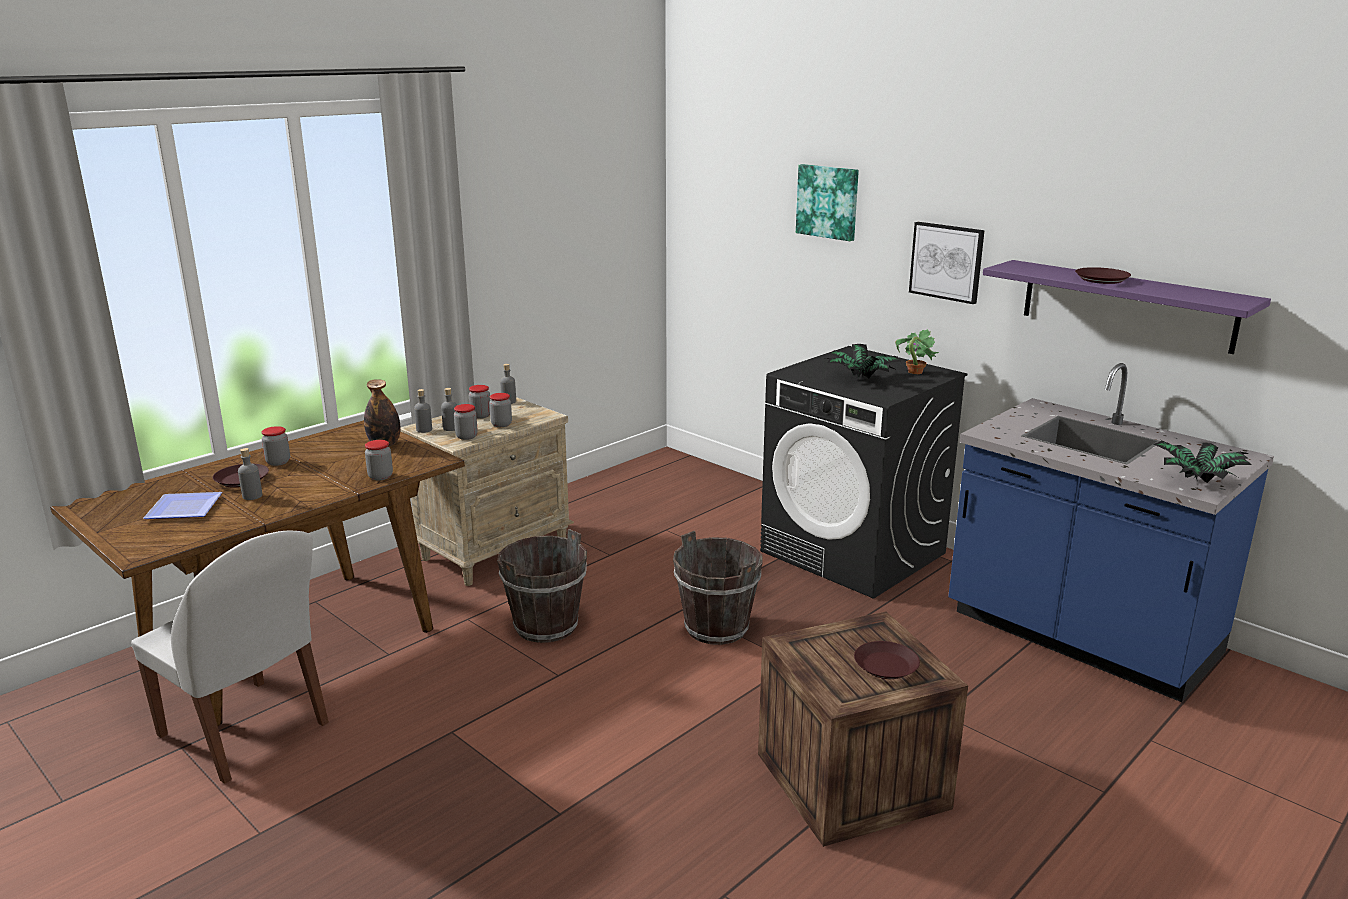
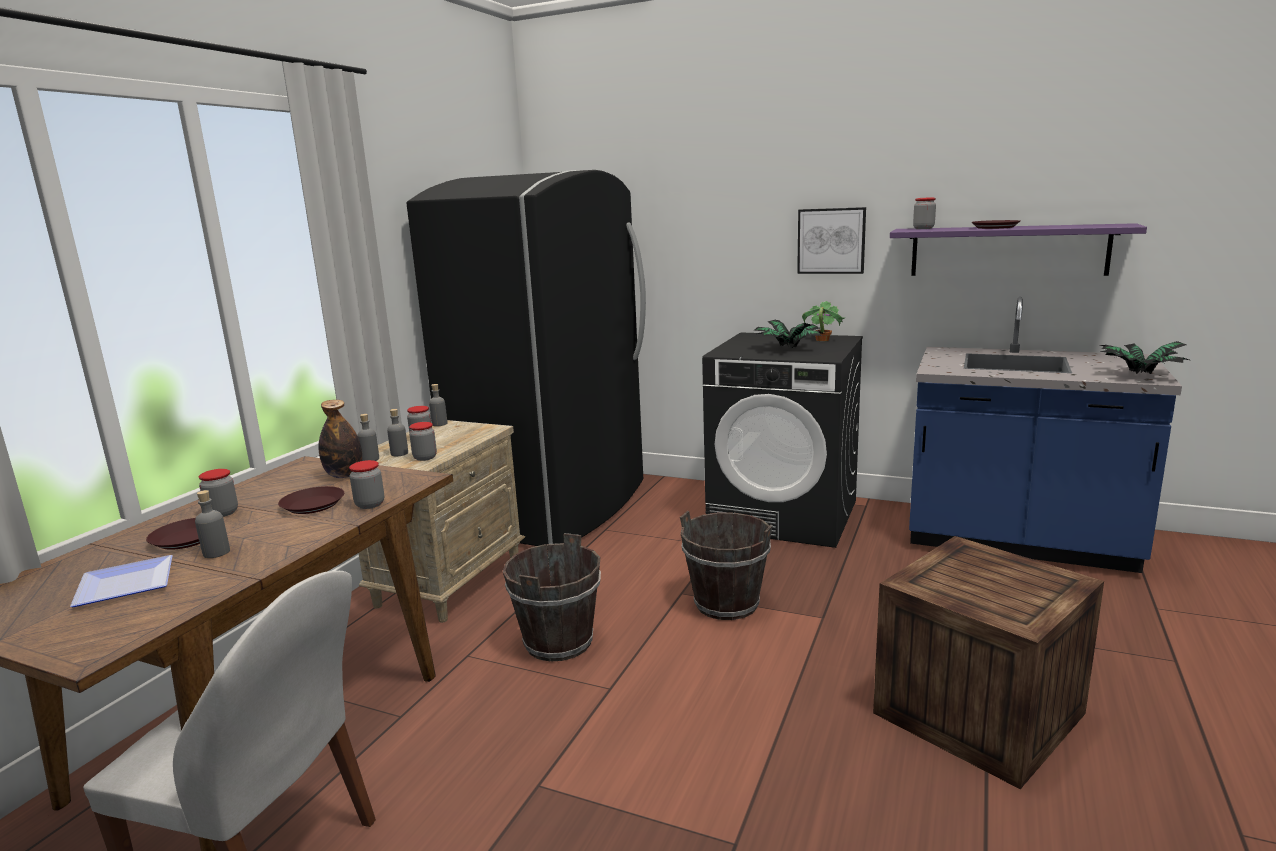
camera: 20 degrees left, 5 degrees down
(501, 424) = (452, 442): jar -> jar (923, 228)
(637, 497) = (555, 507): none -> black fridge
(828, 201) = (705, 205): picture -> none
(885, 666) = (1018, 582): brown plate -> brown plate (312, 505)

